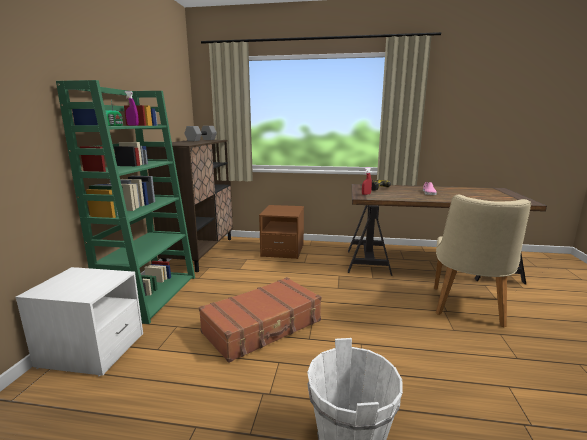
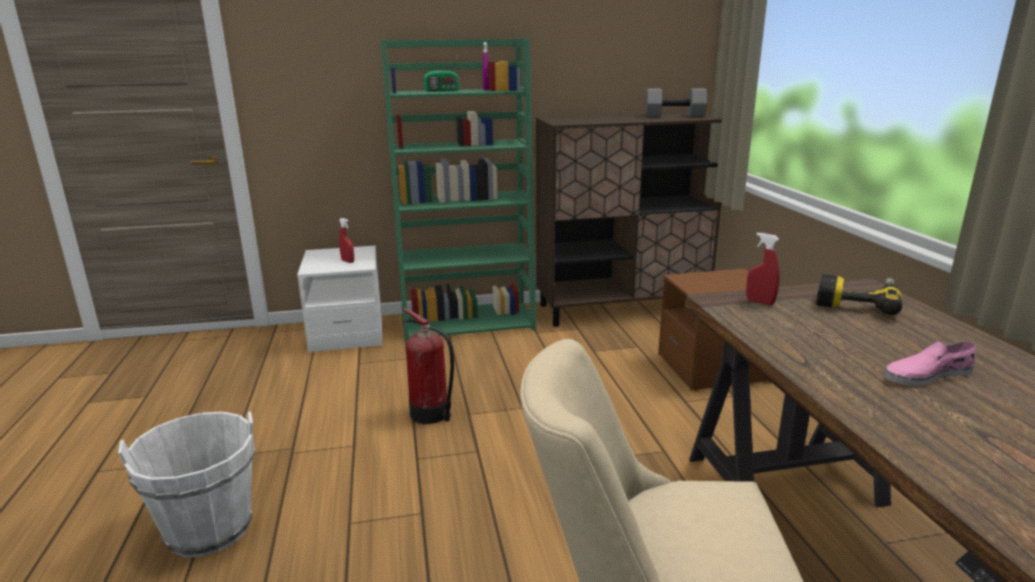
camera: 70 degrees right, 5 degrees up
(95, 279) = (348, 261): none -> red spray bottle
(263, 327) = (431, 414): brown suitcase -> fire extinguisher

